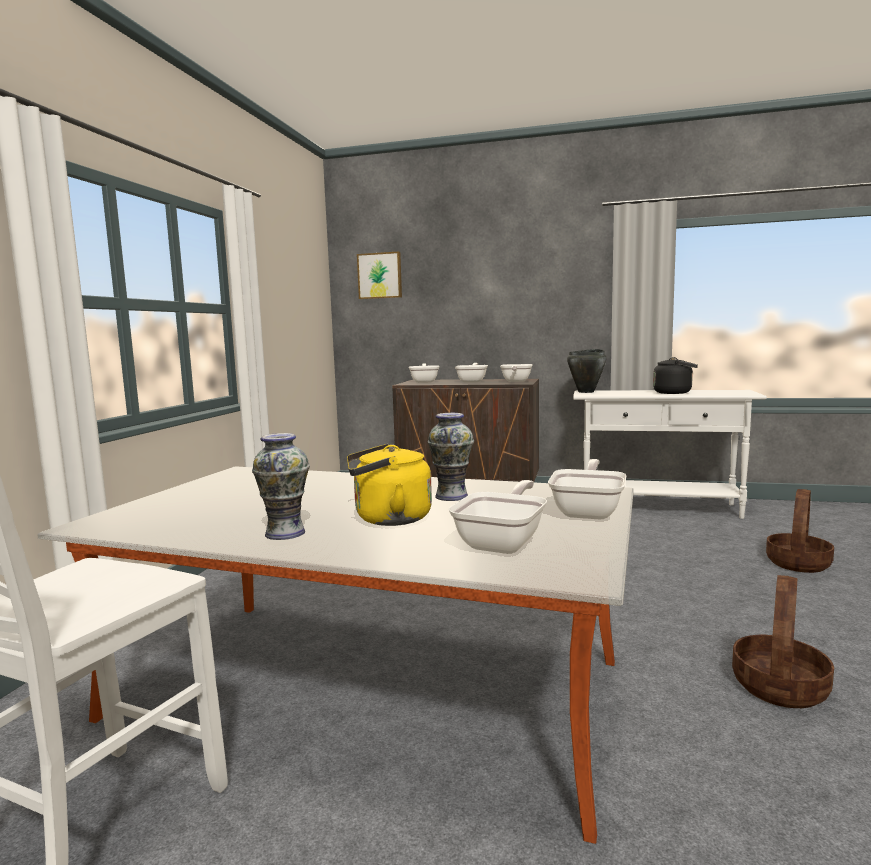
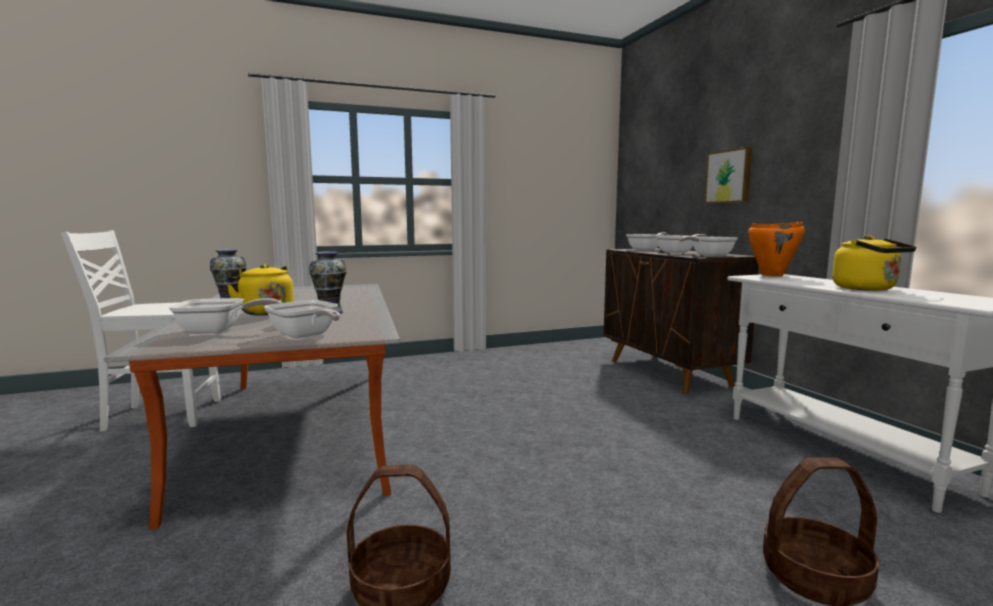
camera: 55 degrees right, 0 degrees up
(380, 276) = (646, 148): picture -> picture (729, 176)
(586, 392) = (772, 275): black cooking pot -> orange cooking pot
(589, 511) = (306, 336): frying pan -> frying pan turned 60 degrees clockwise
(675, 393) = (868, 289): black kettle -> yellow kettle

